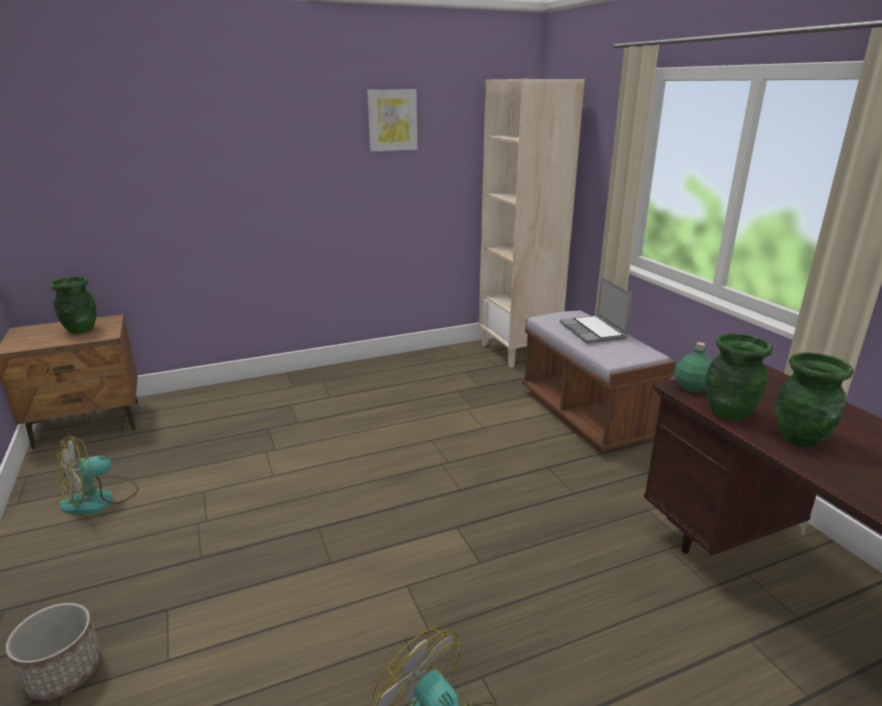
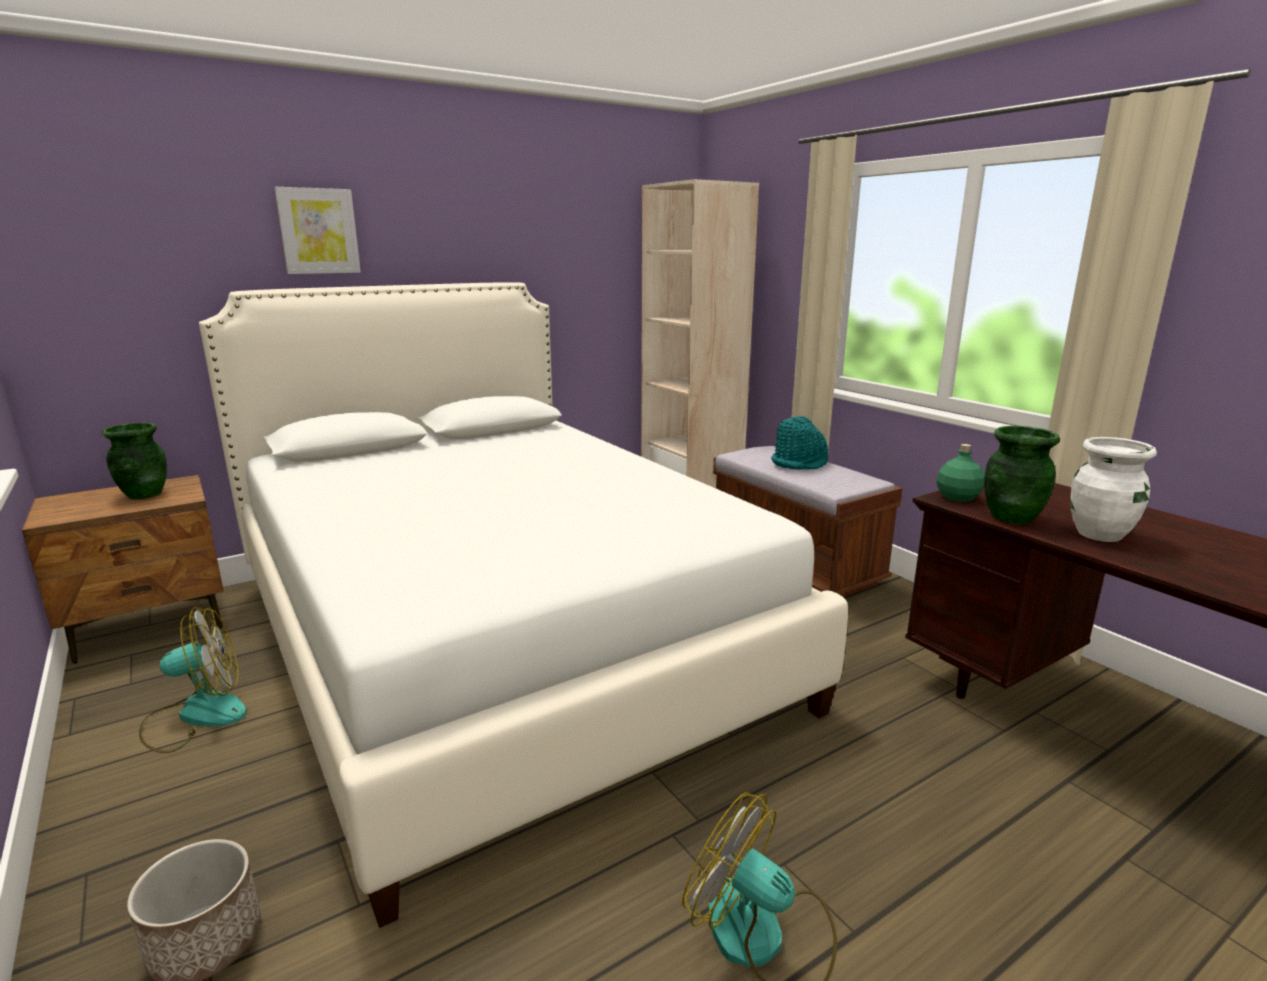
camera: 10 degrees left, 5 degrees down
(100, 499) = (196, 716): fan -> fan turned 150 degrees counterclockwise
(327, 459) = (498, 639): none -> white bed
(392, 120) = (537, 230): picture -> picture (318, 231)
(593, 331) = (800, 463): laptop -> turquoise hat
(801, 438) = (1100, 534): green vase -> white vase

